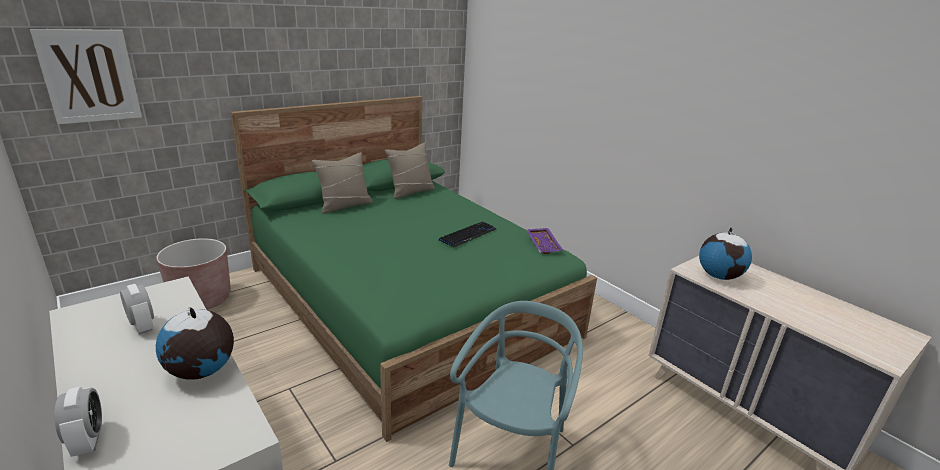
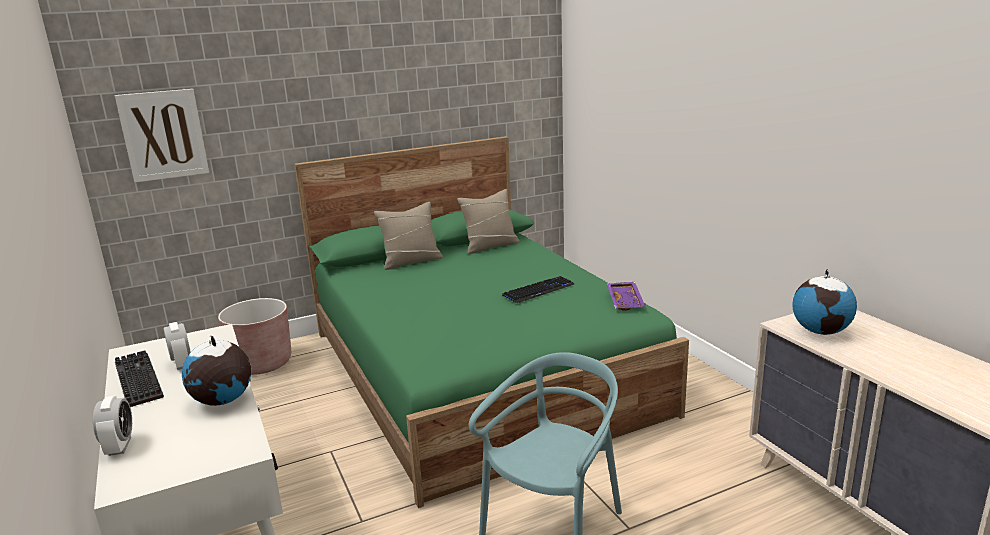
camera: 15 degrees right, 5 degrees down
(91, 349) = (136, 380): none -> keyboard

